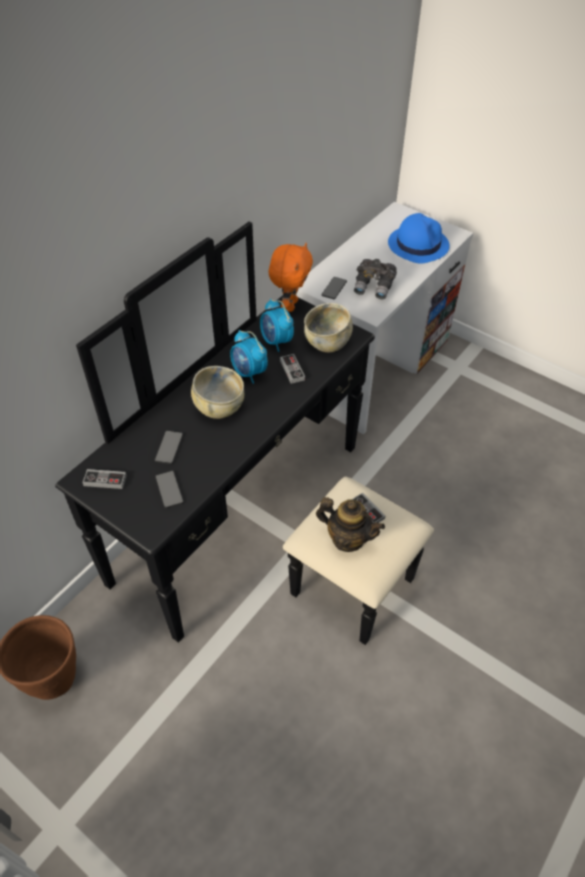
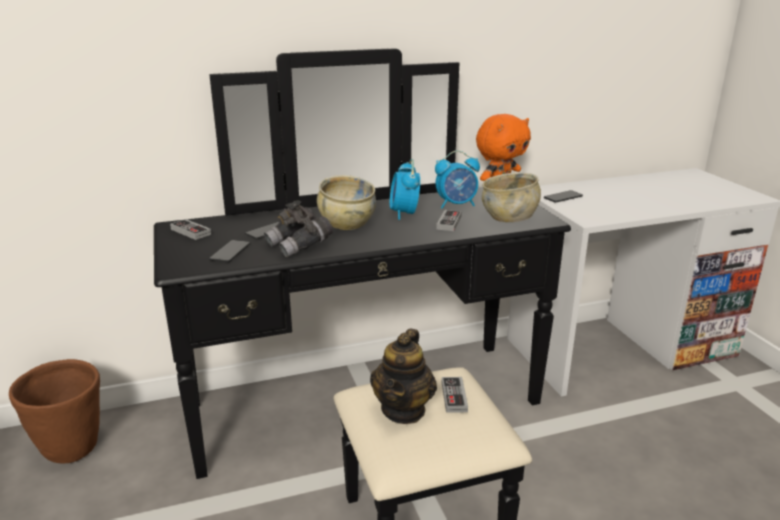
camera: 35 degrees right, 25 degrees down
(276, 341) = (456, 205): alarm clock -> alarm clock turned 105 degrees counterclockwise
(347, 538) = (403, 410): teapot -> teapot turned 45 degrees clockwise
(374, 287) = (611, 205): grey binoculars -> grey binoculars (299, 246)
(418, 244) = (696, 194): blue hat -> none

